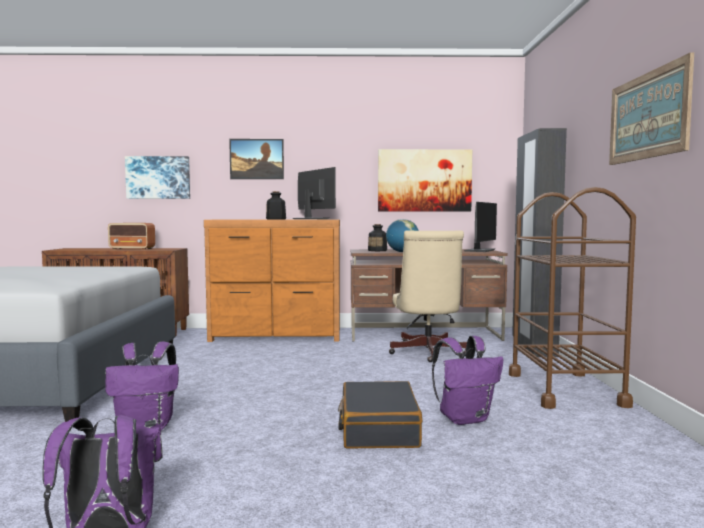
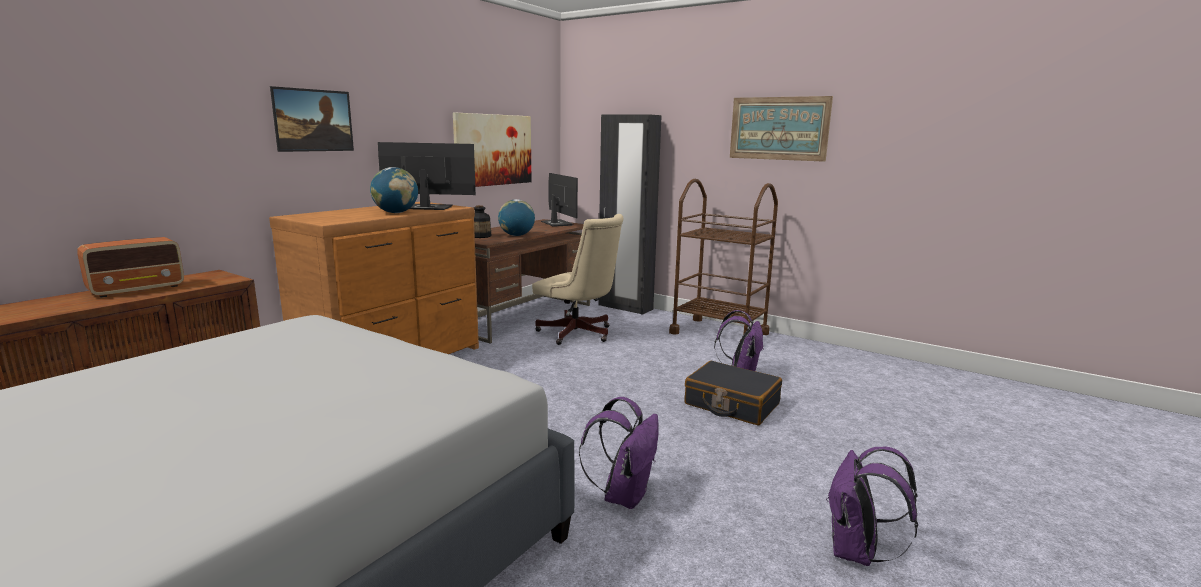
camera: 55 degrees left, 10 degrees up
(158, 177) = (145, 151): picture -> none
(276, 219) = (396, 213): bottle -> globe

